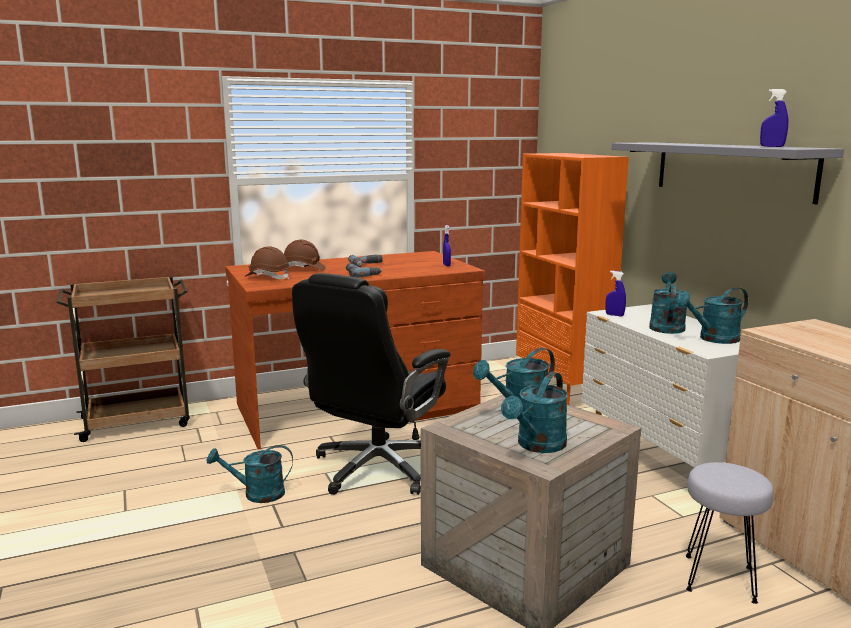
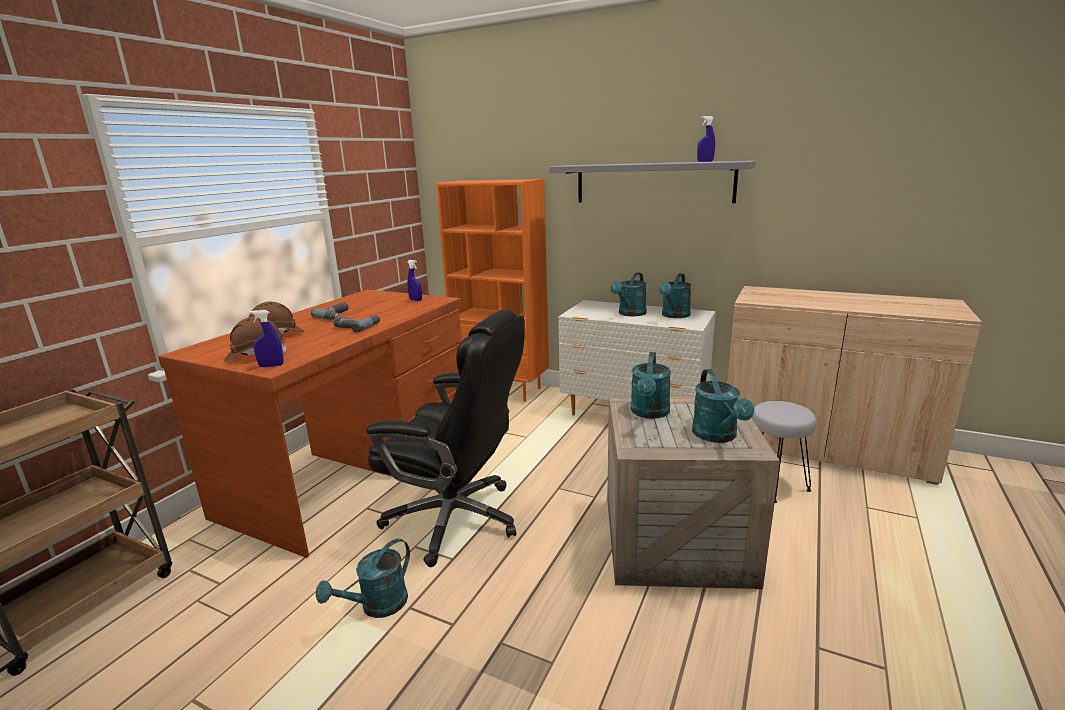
camera: 40 degrees left, 5 degrees up
(376, 469) = (456, 519): black office chair -> black office chair turned 60 degrees counterclockwise
(614, 315) = (582, 314): blue spray bottle -> blue spray bottle (271, 366)
(666, 326) = (630, 314): turquoise watering can -> turquoise watering can turned 120 degrees counterclockwise

